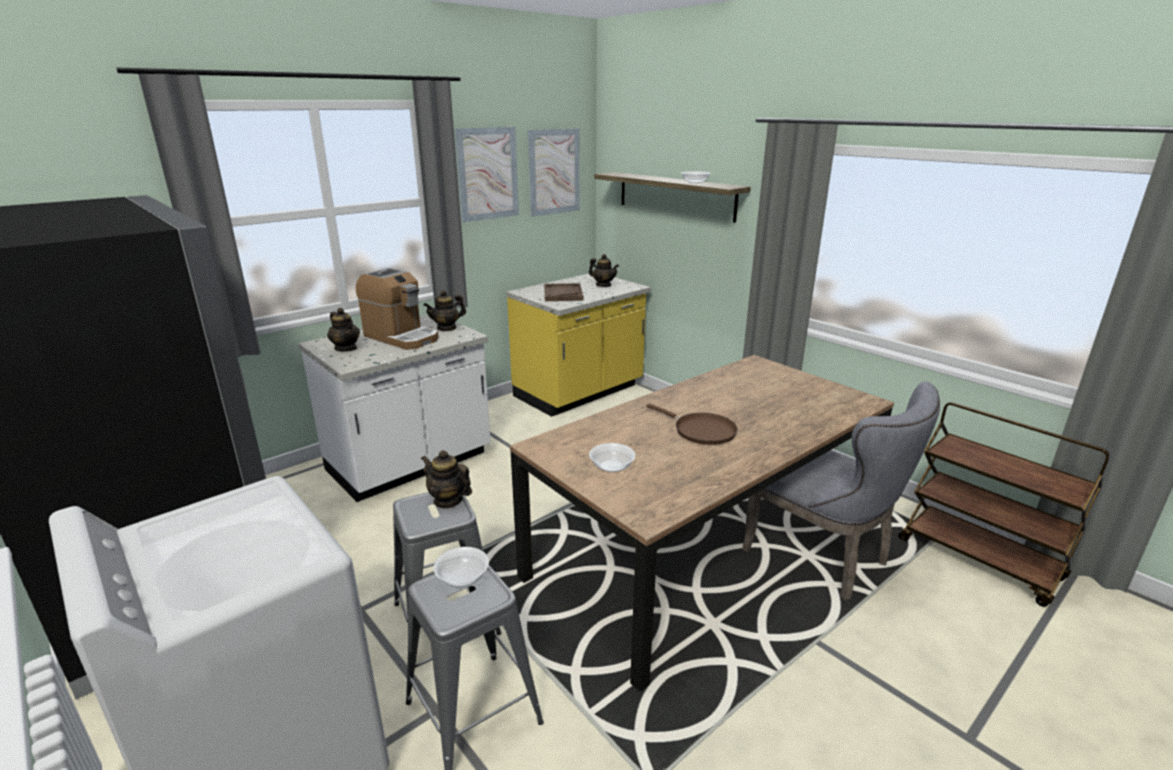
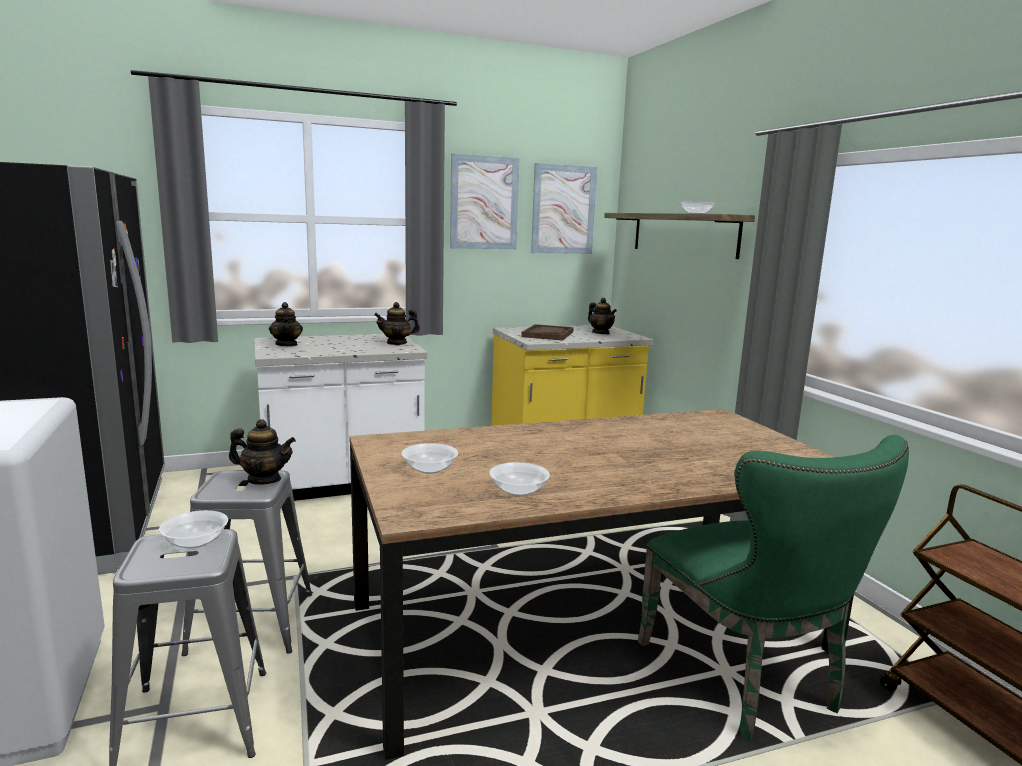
camera: 20 degrees right, 10 degrees down
(401, 337) = (346, 343): coffee machine -> none
(448, 500) = (264, 480): teapot -> teapot turned 135 degrees clockwise
(695, 472) = (518, 490): none -> bowl
(701, 431) = (573, 458): brown frying pan -> none
(824, 559) = (747, 682): grey chair -> green chair

